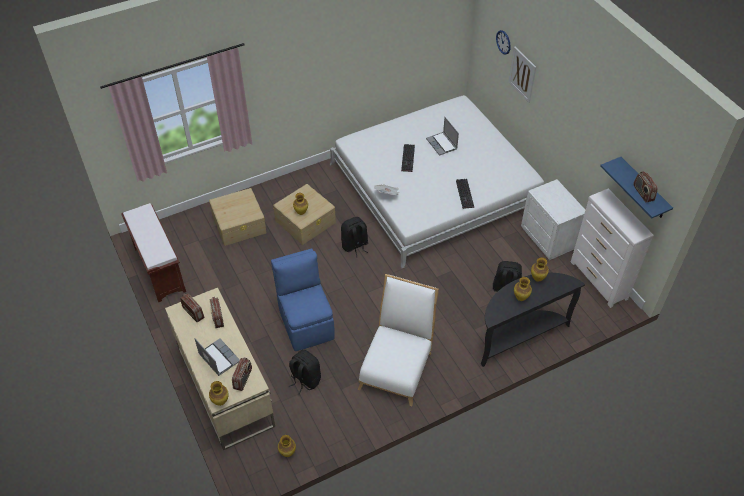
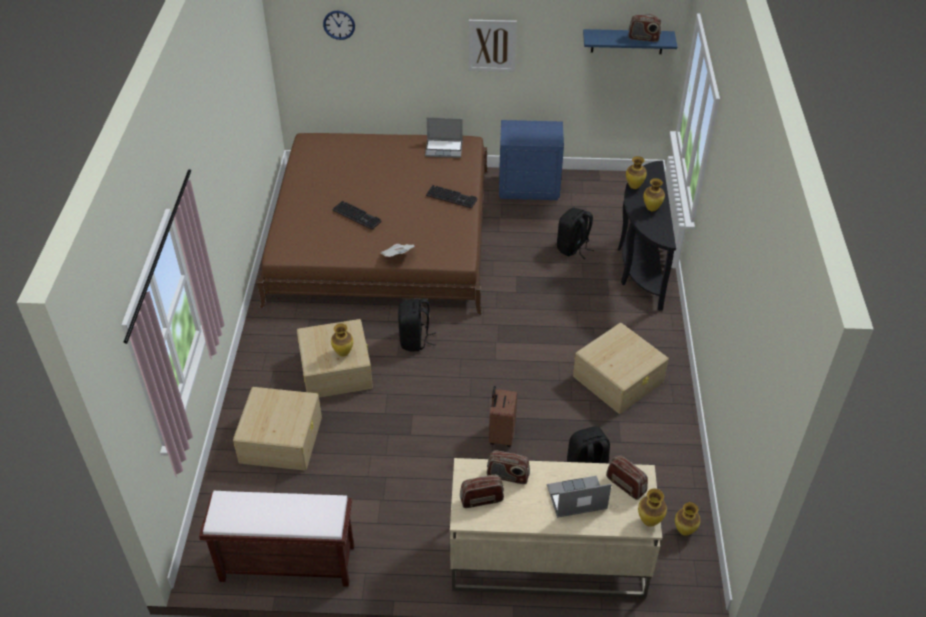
camera: 60 degrees left, 5 degrees down
(306, 323) = (501, 435): blue chair -> brown suitcase
(397, 366) = (618, 378): white chair -> beige storage box
(435, 186) = (381, 234): white bed -> brown bed
(442, 144) = (360, 181): laptop -> laptop (444, 149)
(522, 74) = (388, 42): picture -> picture (492, 45)
(549, 238) = (529, 187): white nightstand -> blue nightstand
(599, 280) = (609, 180): white dresser -> none

